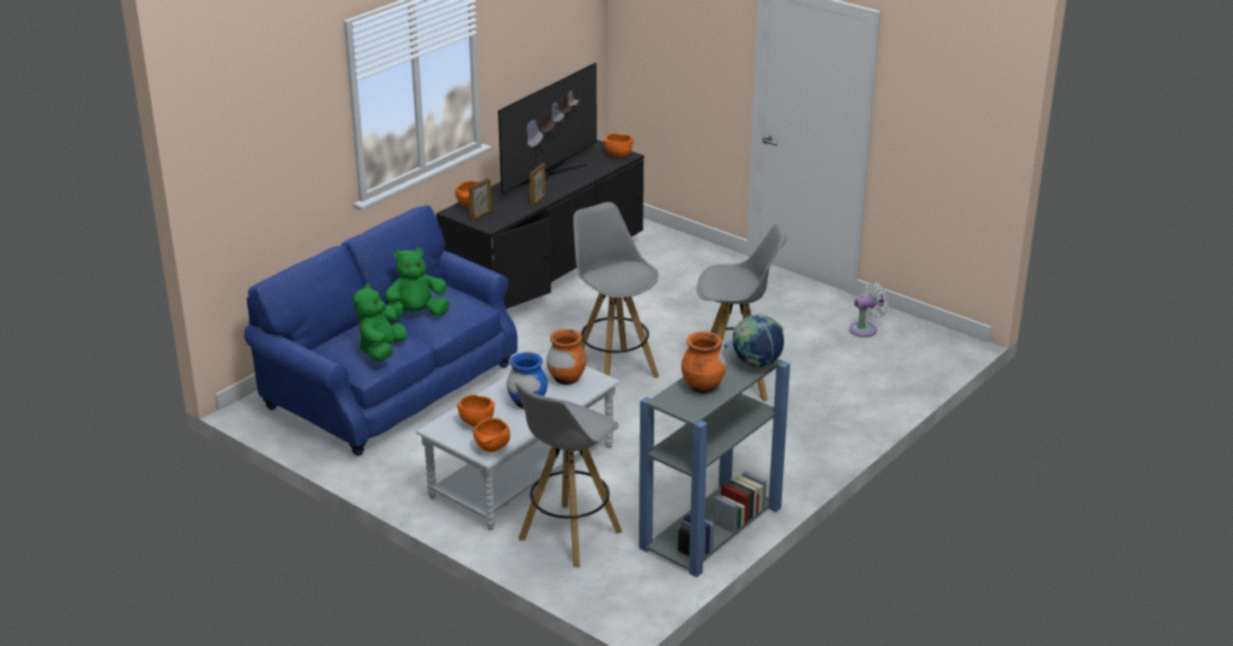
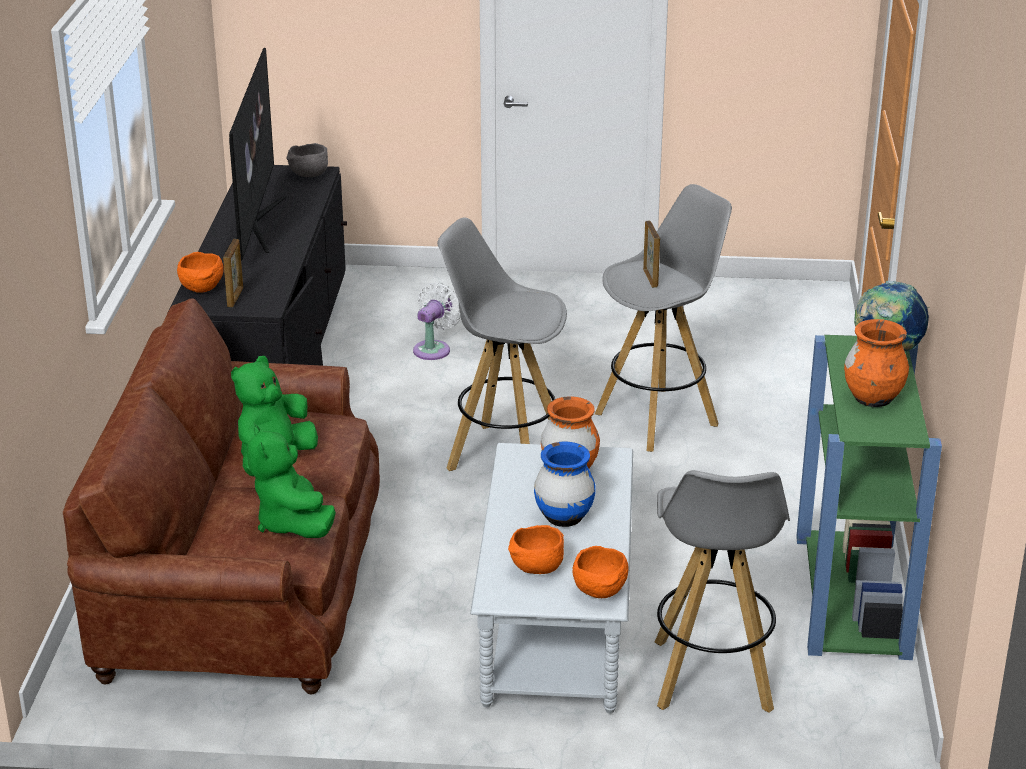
camera: 35 degrees left, 0 degrees up
(390, 388) = (245, 585): blue sofa -> brown sofa
(538, 200) = (284, 257): picture frame -> picture frame (650, 278)
(618, 155) = (308, 175): orange bowl -> grey bowl
(709, 528) = (851, 596): grey bookcase -> green bookcase
(865, 329) = (716, 309): white fan -> white fan (434, 349)

